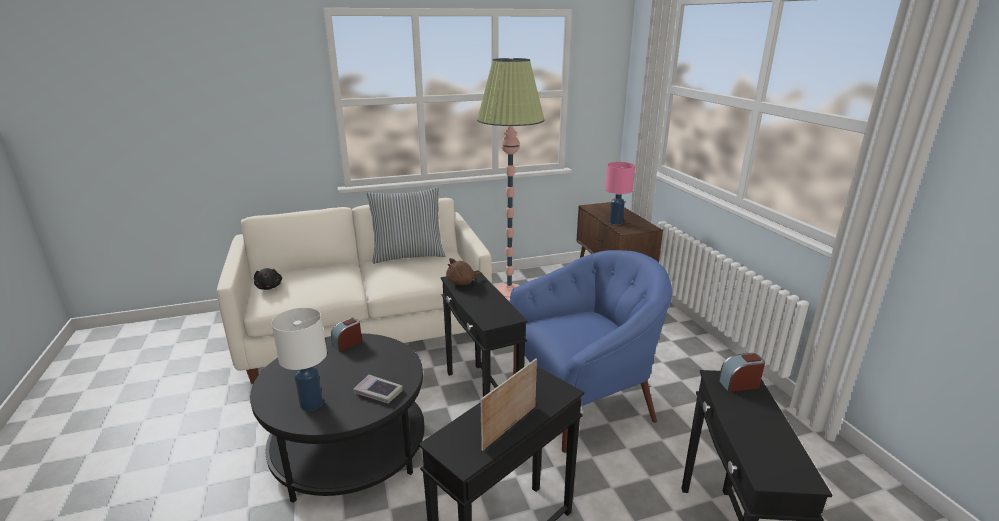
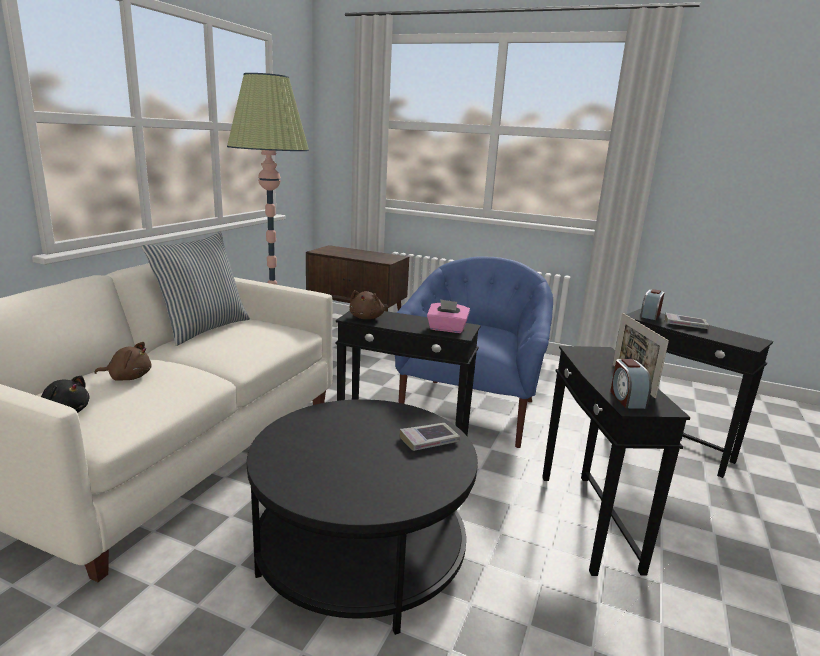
camera: 50 degrees left, 5 degrees down
(311, 404) = (393, 482): white table lamp -> none
(318, 276) = (128, 377): none -> brown plush toy
(347, 343) = (304, 423): alarm clock -> alarm clock (627, 399)
(491, 313) = (447, 329): none -> pink tissue box
(616, 222) = (366, 257): pink table lamp -> none
(752, 414) = (685, 325): none -> book

